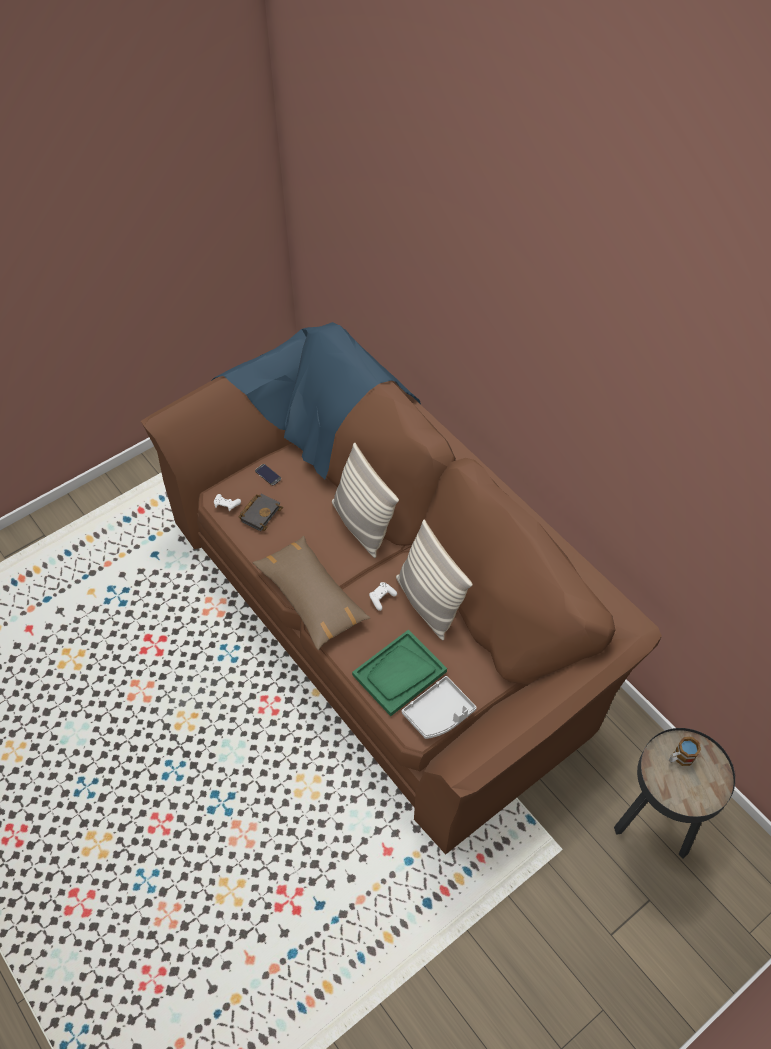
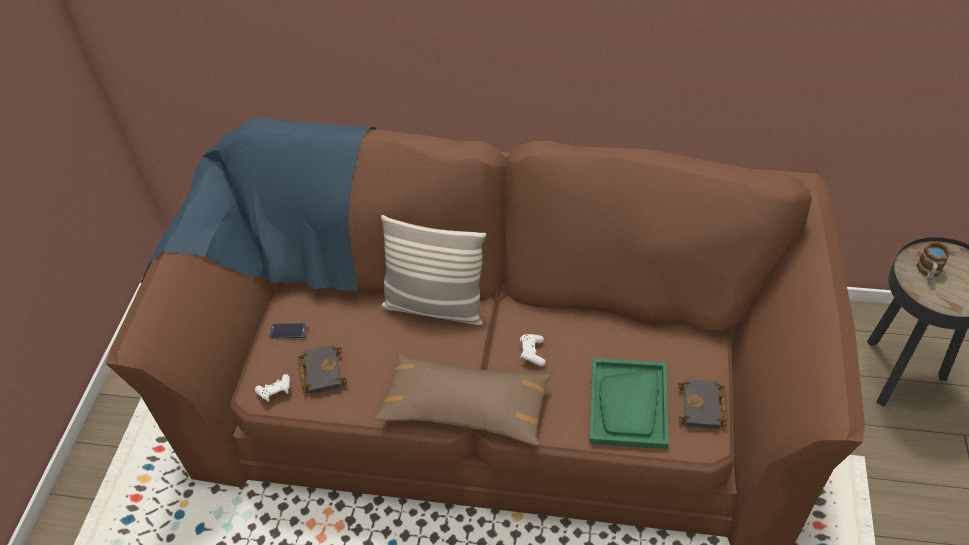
camera: 40 degrees left, 5 degrees down
(428, 603) = (576, 325): pillow -> none
(439, 713) = (703, 408): grey tray -> black book

